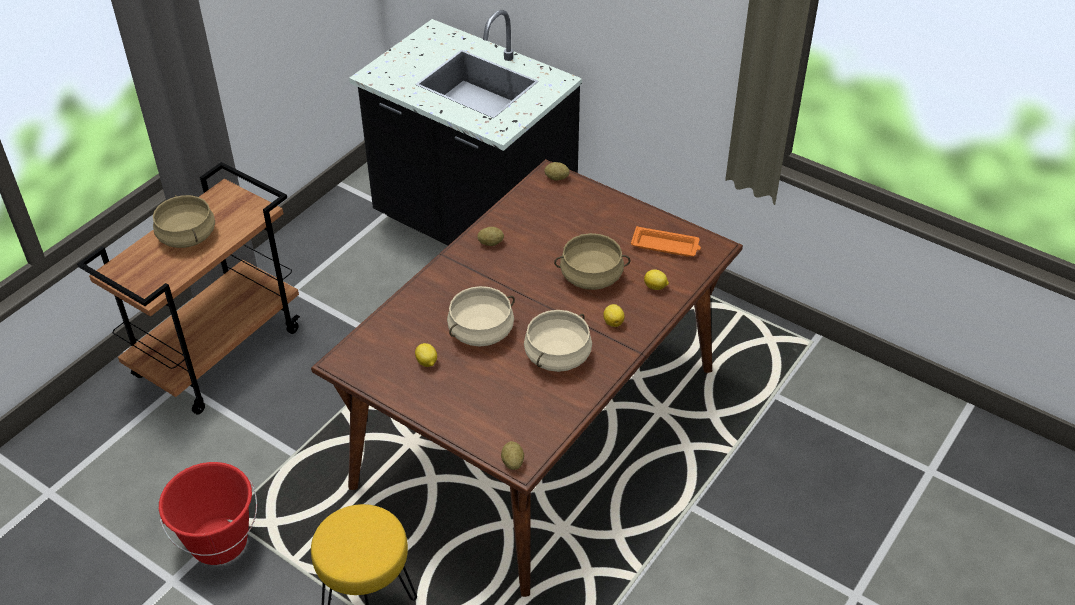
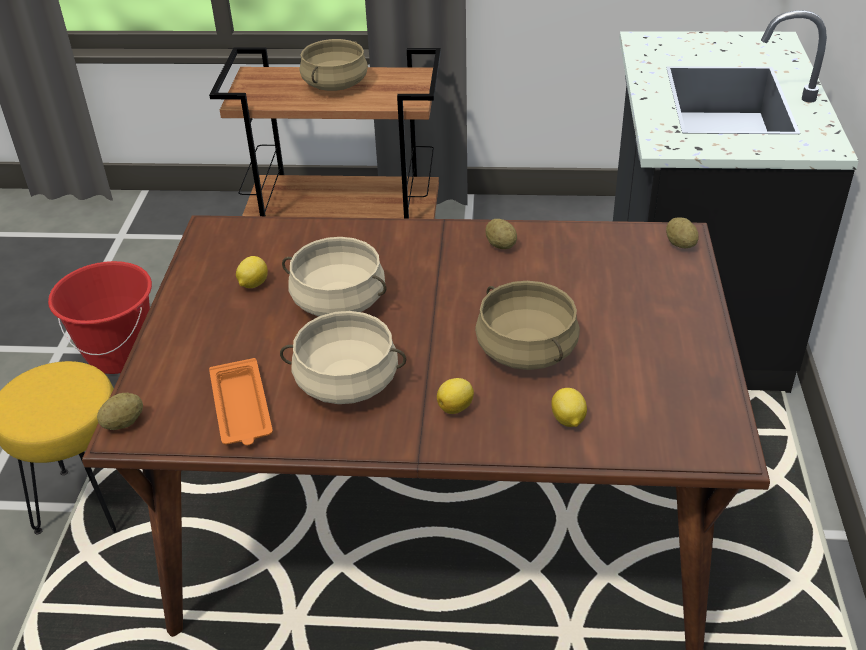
camera: 60 degrees right, 5 degrees down
(666, 246) = (666, 395): orange tray -> orange tray (241, 409)

